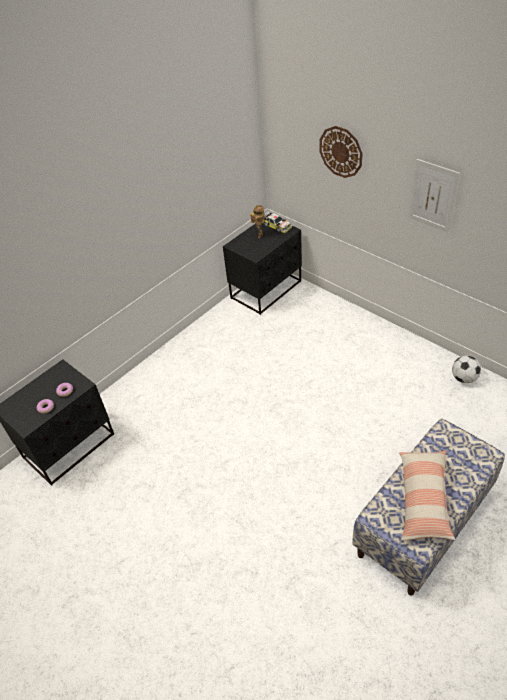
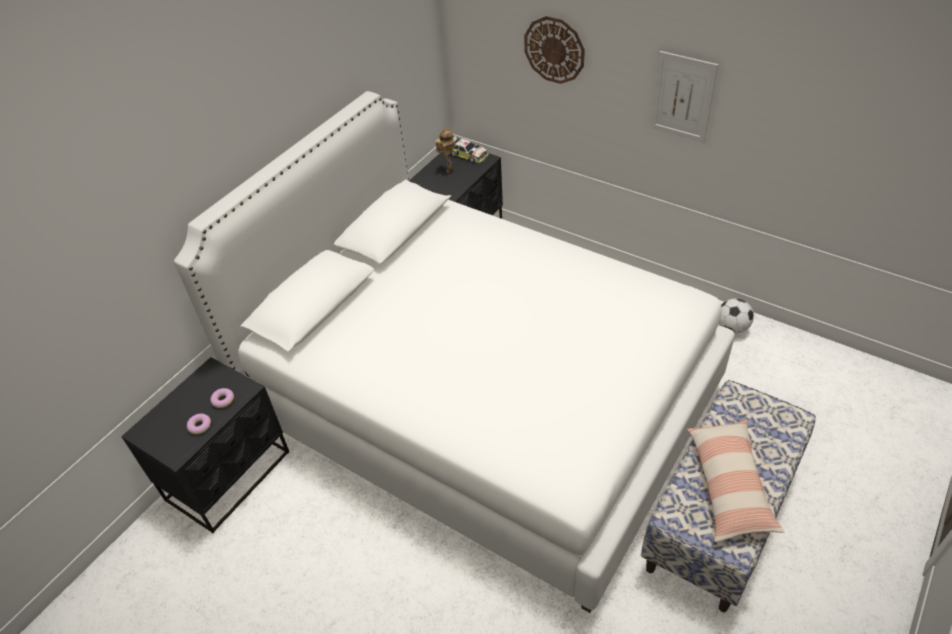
camera: 10 degrees left, 0 degrees up
(259, 414) = (482, 402): none -> white bed

